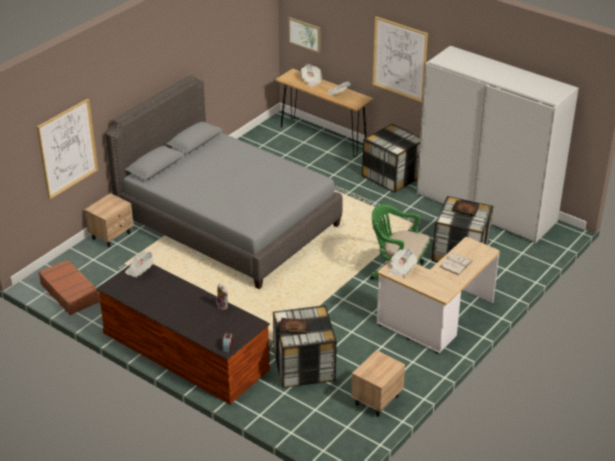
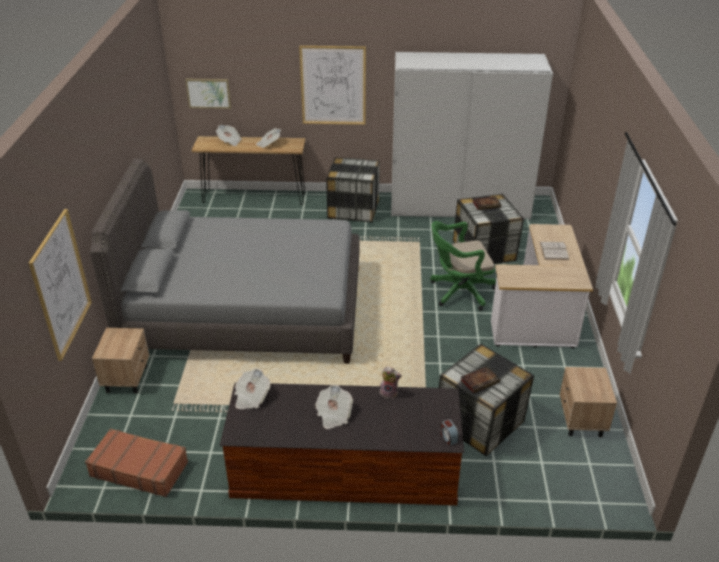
camera: 35 degrees left, 0 degrees up
(401, 269) = (517, 275): newspaper -> newspaper (333, 415)

